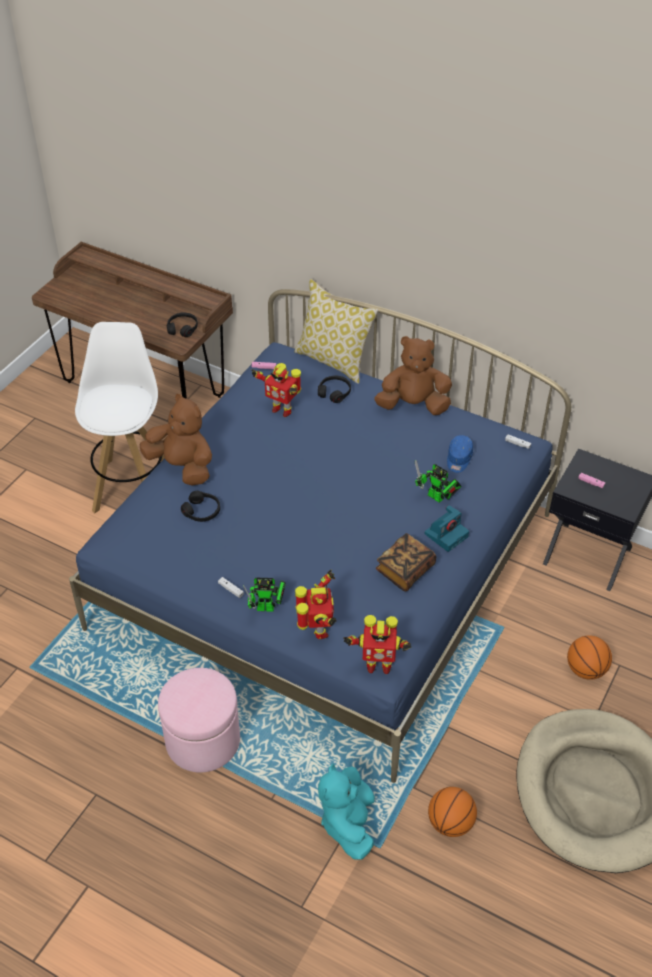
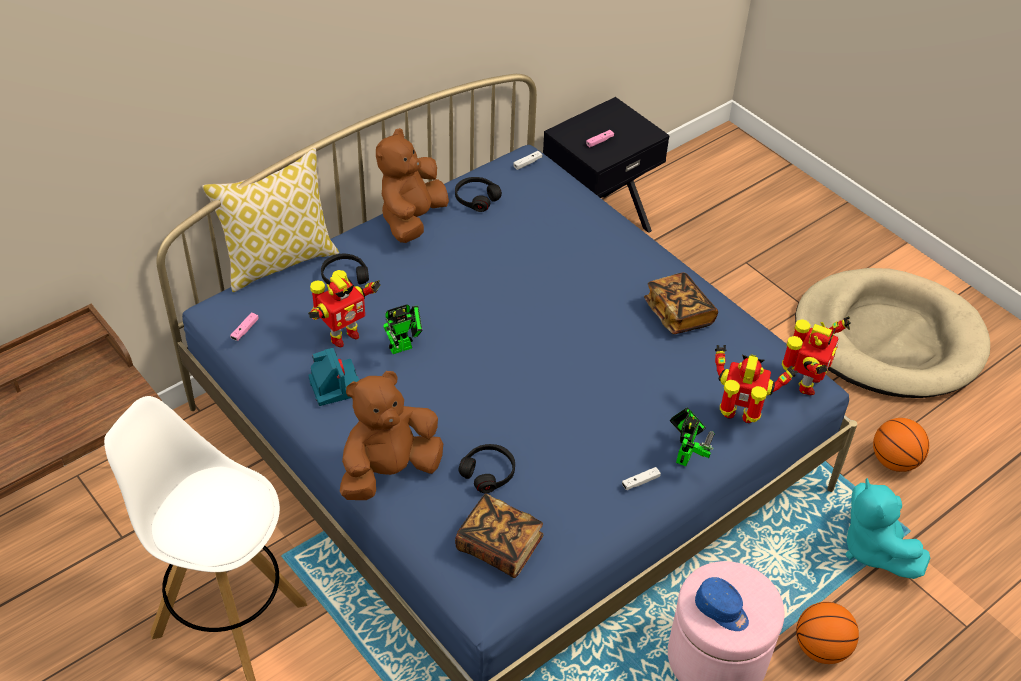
camera: 70 degrees left, 0 degrees up
(145, 534) = (499, 546): none -> book
(182, 328) = (102, 387): black headphones -> black headphones (476, 198)
(348, 823) = (873, 549): turquoise plush toy -> turquoise plush toy turned 45 degrees clockwise
(438, 498) = (580, 251): toy robot -> toy robot (404, 346)
(446, 534) = (639, 263): camera -> camera (334, 385)
(458, 459) = (527, 214): blue cap -> blue cap (721, 611)
(586, 670) = (742, 287): basketball -> basketball (821, 648)

